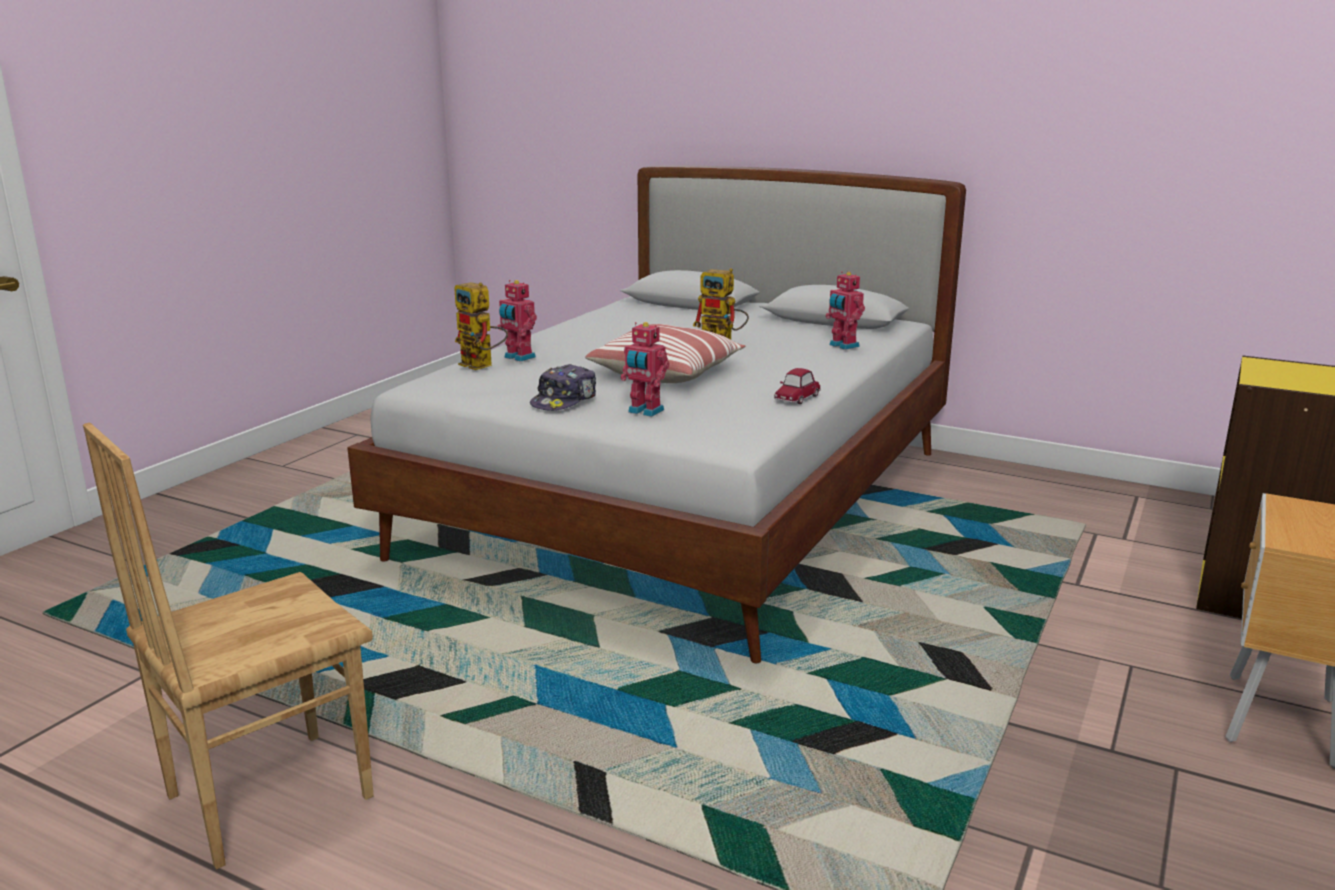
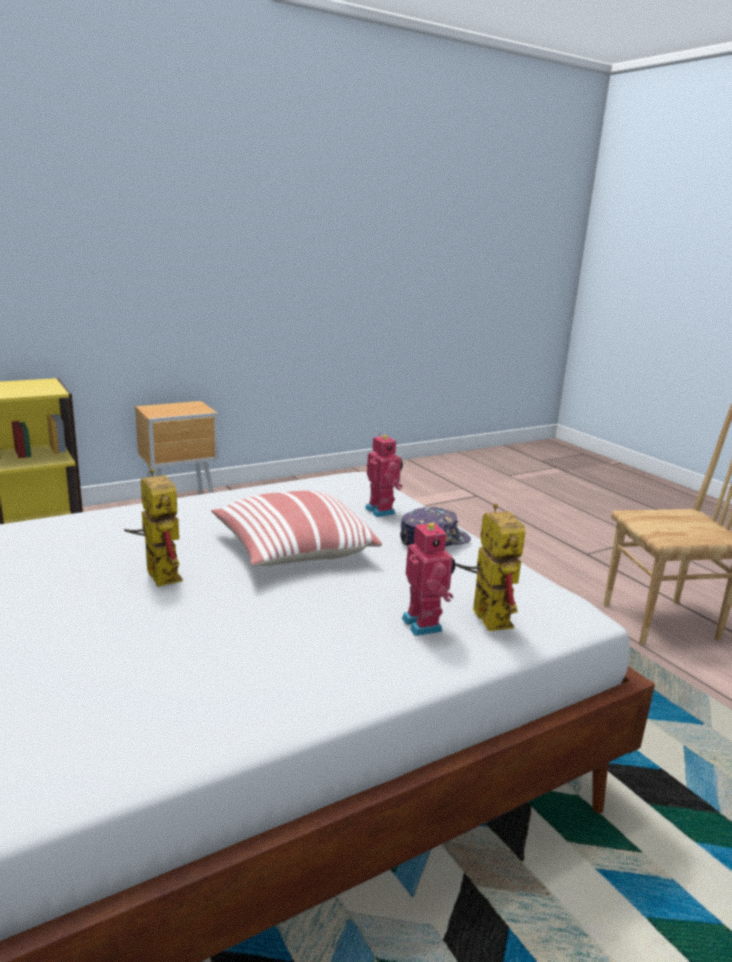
camera: 150 degrees left, 0 degrees up
(796, 398) = (247, 493): toy car -> none
(842, 346) = (54, 531): toy robot -> none

